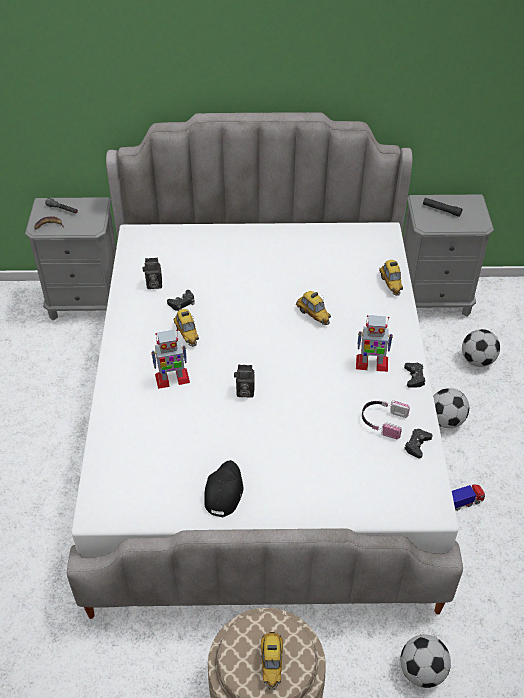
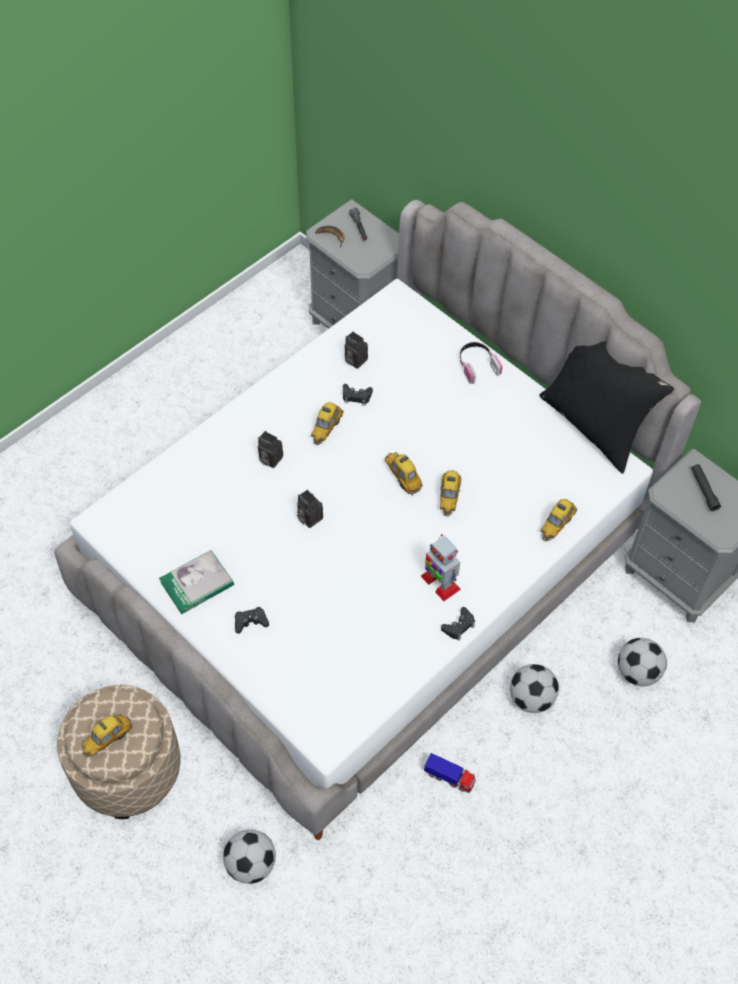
camera: 45 degrees right, 10 degrees up
(172, 379) = (269, 459): toy robot -> camera
(223, 491) = (197, 583): black cap -> book
(271, 325) = (402, 477): none -> toy car
(340, 221) = (594, 424): none -> black pillow
(382, 421) = (382, 638): headphones -> headphones (477, 365)
(417, 445) = (383, 682): black game controller -> black game controller (250, 622)

